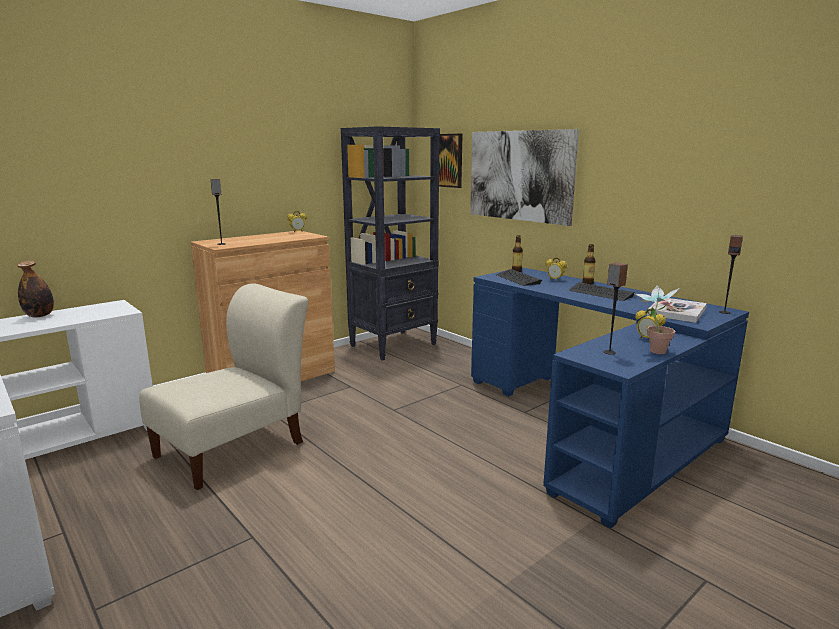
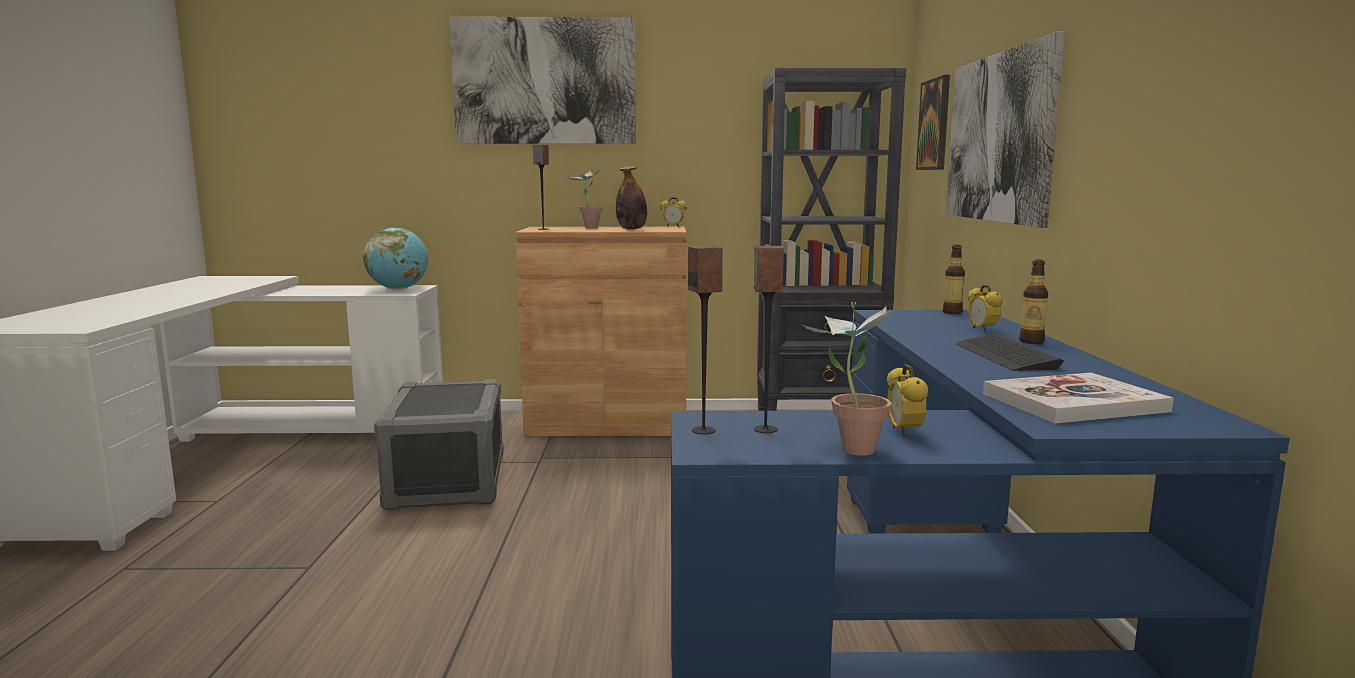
camera: 40 degrees right, 5 degrees down
(39, 316) = (344, 287): bottle -> bottle (632, 229)
(105, 309) = (398, 289): none -> globe
(189, 125) = (544, 81): none -> picture
(235, 447) = (448, 480): beige chair -> grey storage box
(241, 238) = (586, 227): none -> potted plant
(518, 279) = (917, 320): keyboard -> none
(724, 312) = (1202, 425): speaker -> speaker (704, 430)

